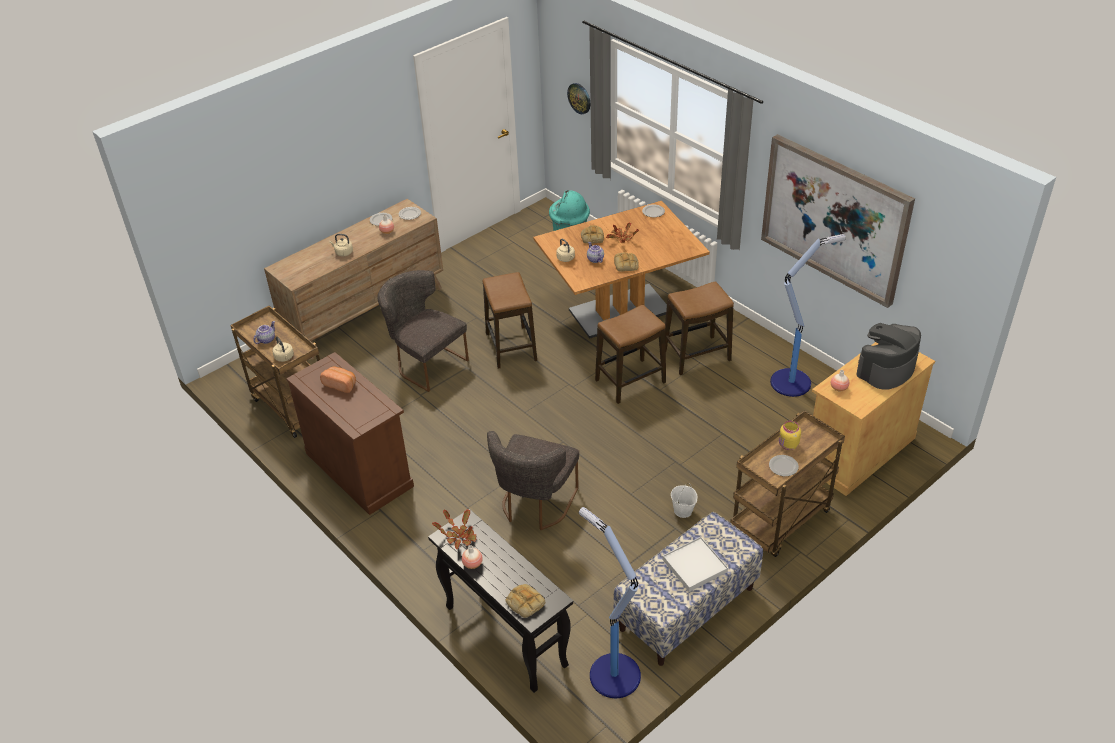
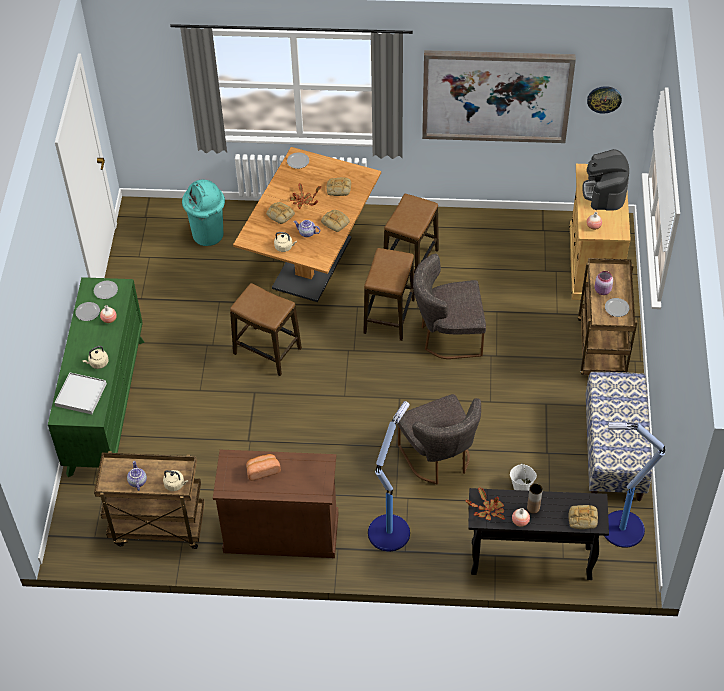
camera: 45 degrees left, 10 degrees up
(365, 312) = (106, 405): brown dresser -> green dresser
(426, 363) = (218, 412): grey chair -> grey chair (447, 336)
(497, 562) = (533, 508): none -> brown vase
(579, 98) = (163, 92): wall clock -> wall clock (604, 99)
(659, 245) = (338, 189): none -> bread
(683, 511) = (536, 387): white bucket -> white bucket (522, 486)
(694, 566) = (622, 417): white tray -> white tray (81, 395)
(788, 445) = (602, 291): yellow jar -> pink jar
(792, 382) = (496, 238): floor lamp -> floor lamp (389, 531)

